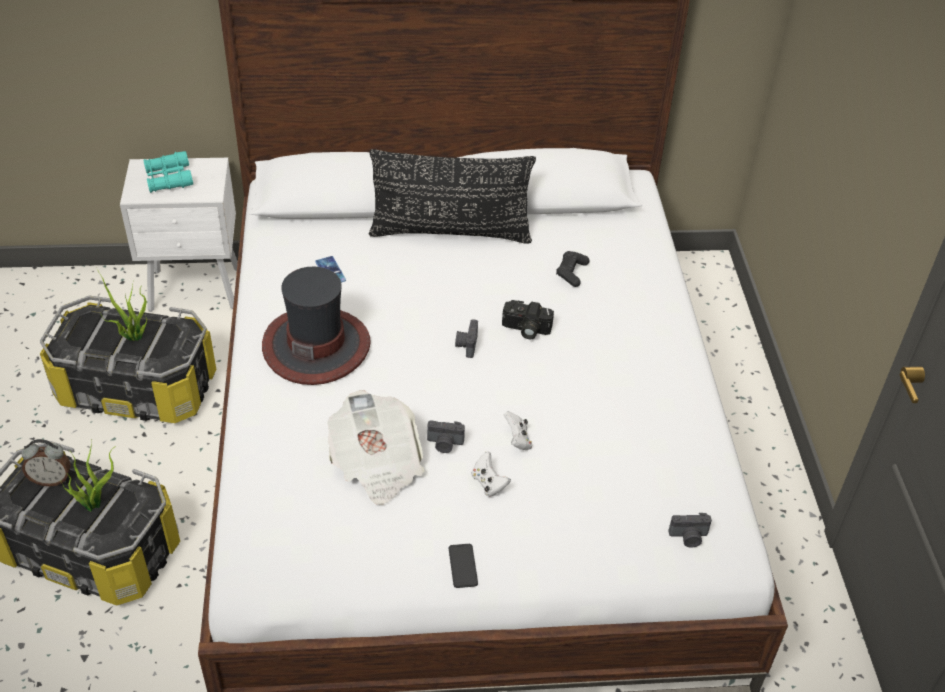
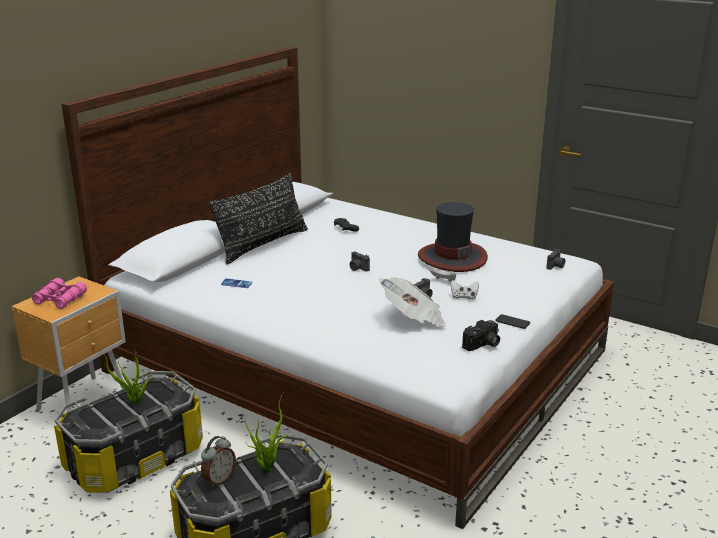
camera: 50 degrees left, 20 degrees down
(169, 178) = (60, 299): turquoise binoculars -> pink binoculars
(197, 291) = (85, 401): white nightstand -> brown nightstand
(316, 346) = (293, 306): hat -> hat (452, 257)
(525, 329) = (369, 252): camera -> camera (483, 345)

